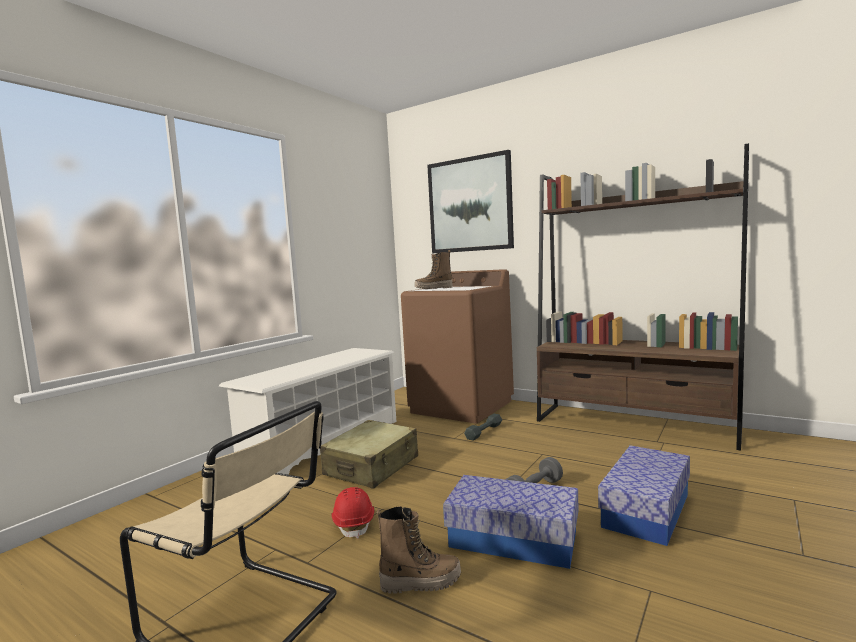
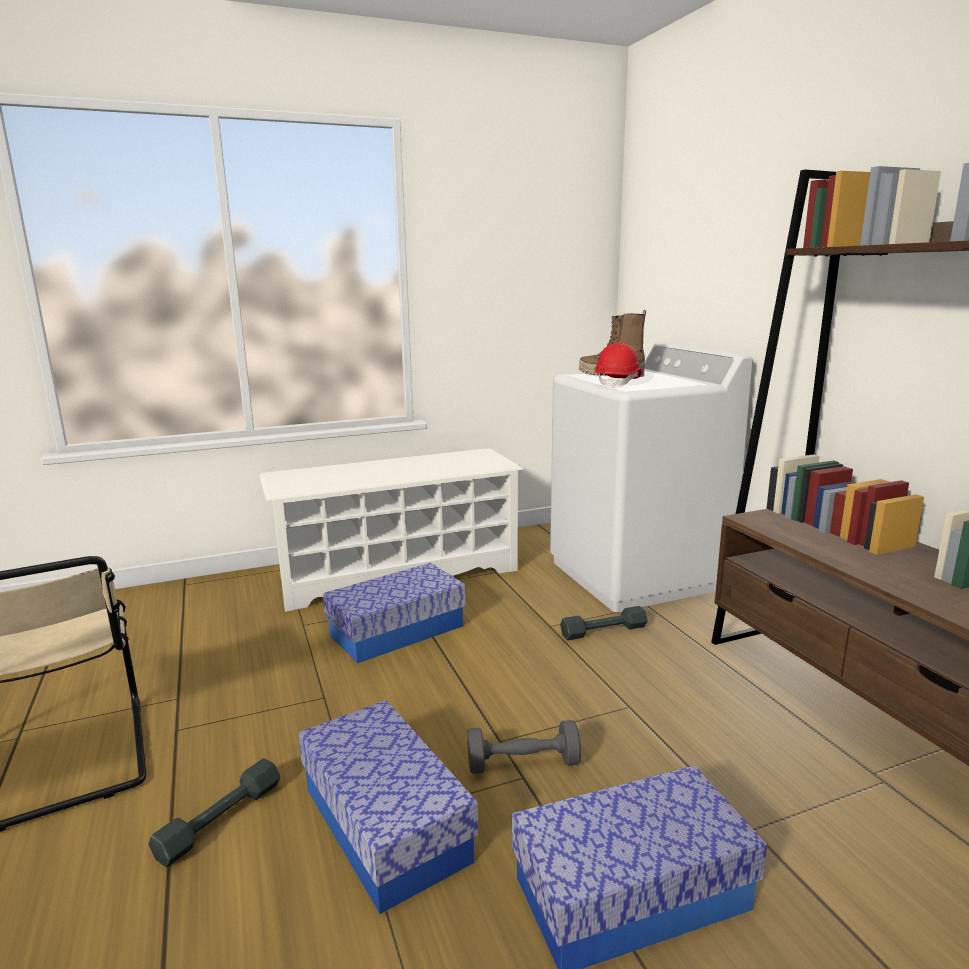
camera: 35 degrees right, 10 degrees up
(354, 523) = (274, 703): red hard hat -> red hard hat (618, 383)
(372, 466) = (397, 630): beige suitcase -> storage box
(420, 582) = (220, 820): boot -> grey dumbbell
(462, 406) = (636, 575): brown washing machine -> white washing machine
(470, 205) = (717, 223): picture -> none

